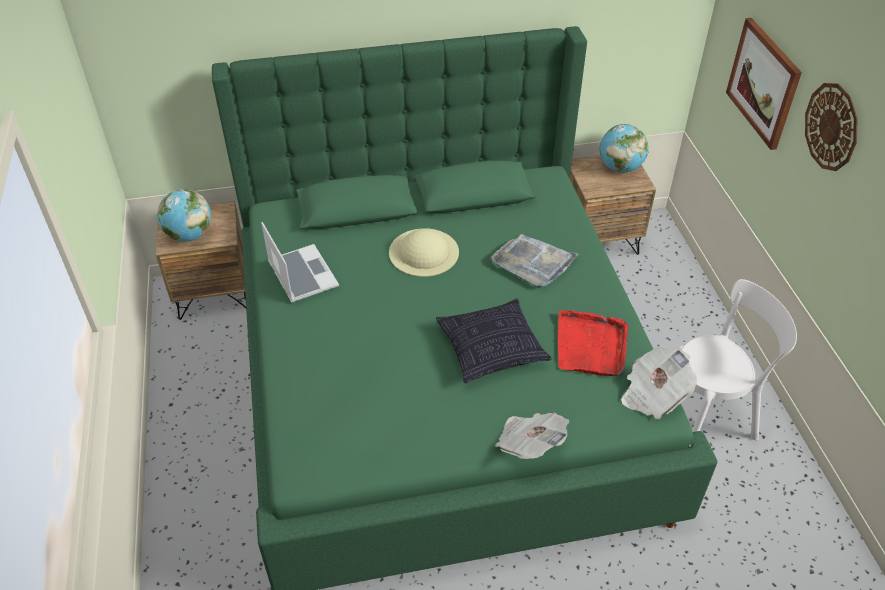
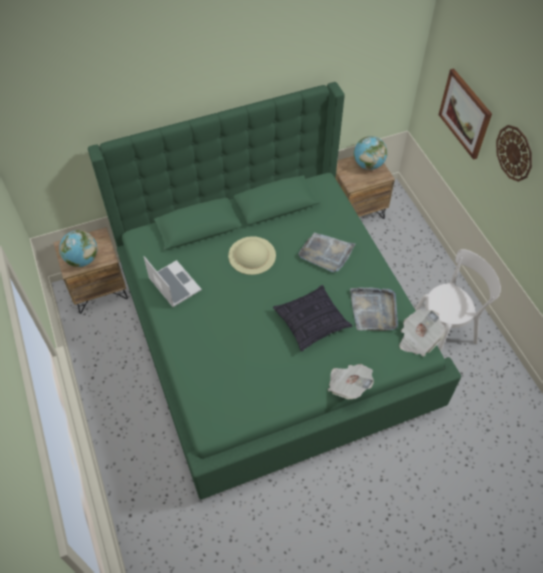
camera: 10 degrees left, 10 degrees up
(591, 346) = (374, 310): red tray -> grey tray

